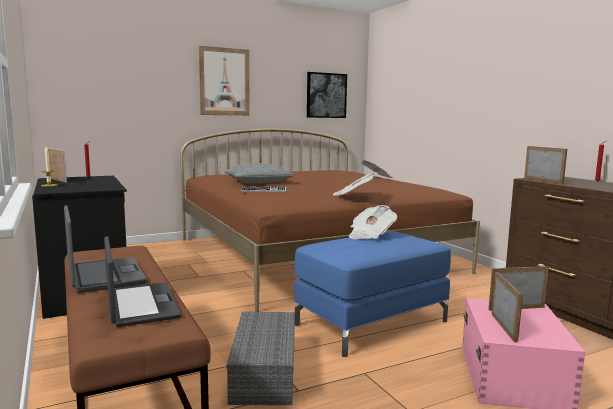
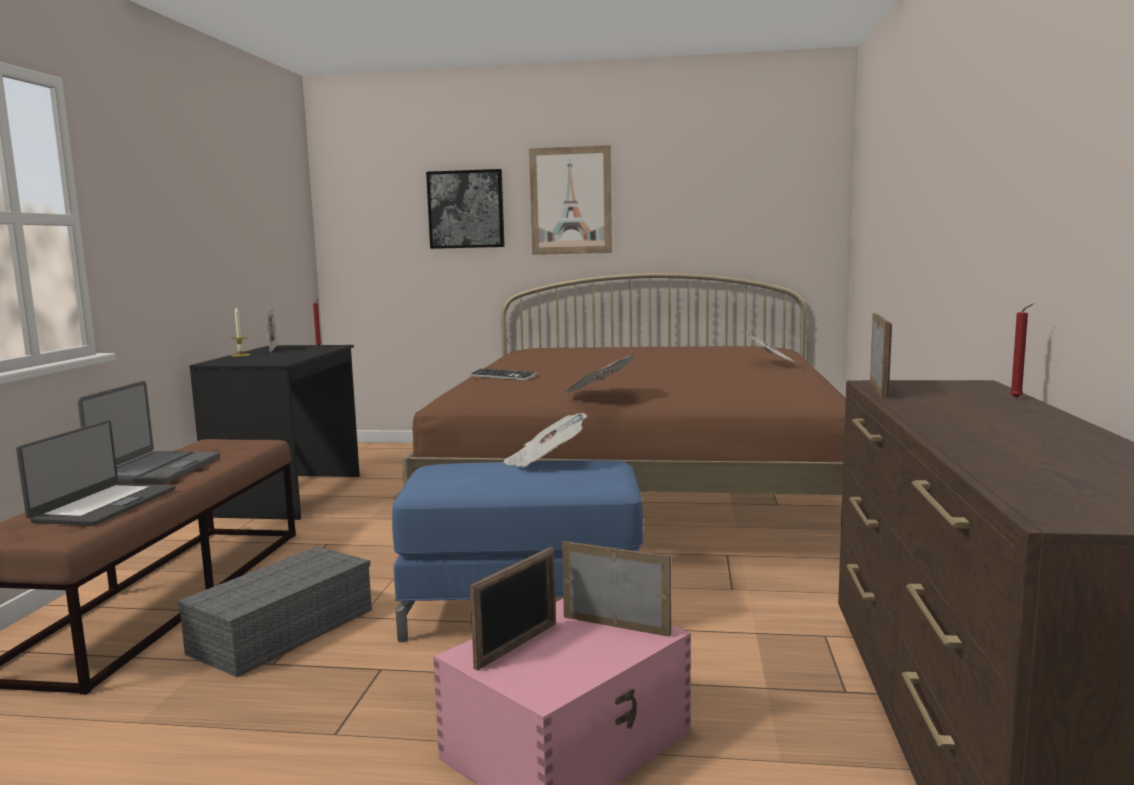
camera: 35 degrees right, 0 degrees up
(258, 182) = (547, 362): grey pillow -> none
(326, 95) = (760, 211): picture -> picture (466, 209)

